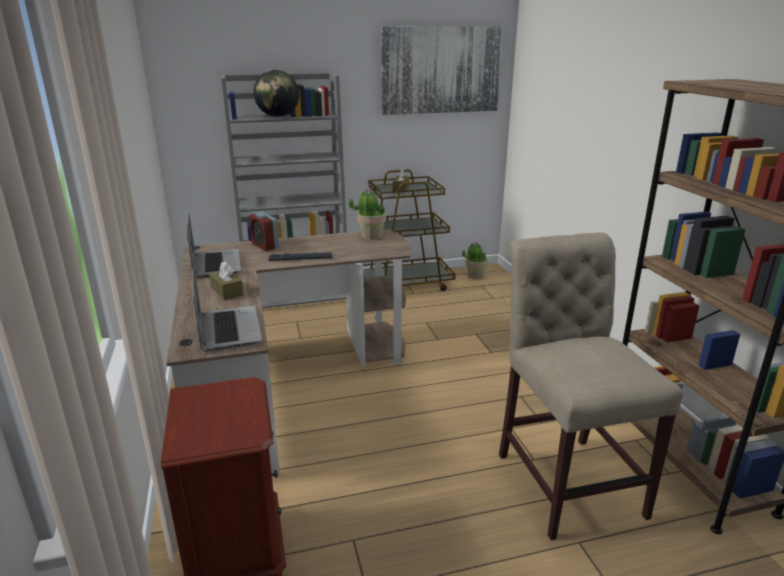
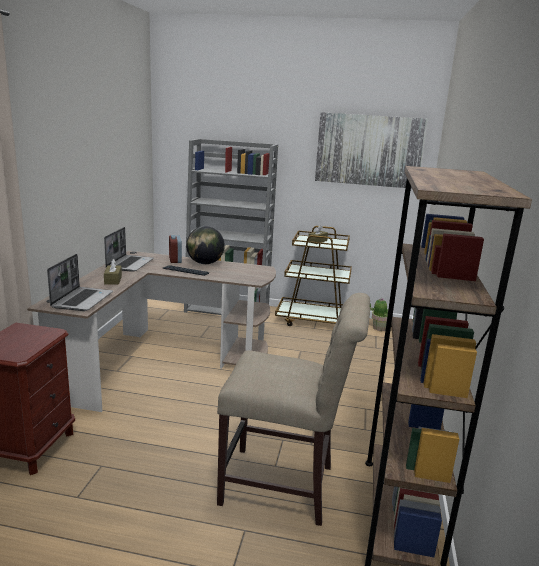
camera: 25 degrees right, 5 degrees down
(278, 116) = (228, 172): globe -> globe (205, 263)
(371, 236) = (254, 268): potted plant -> none
(565, 478) = (284, 486): beige chair -> beige chair turned 90 degrees clockwise

